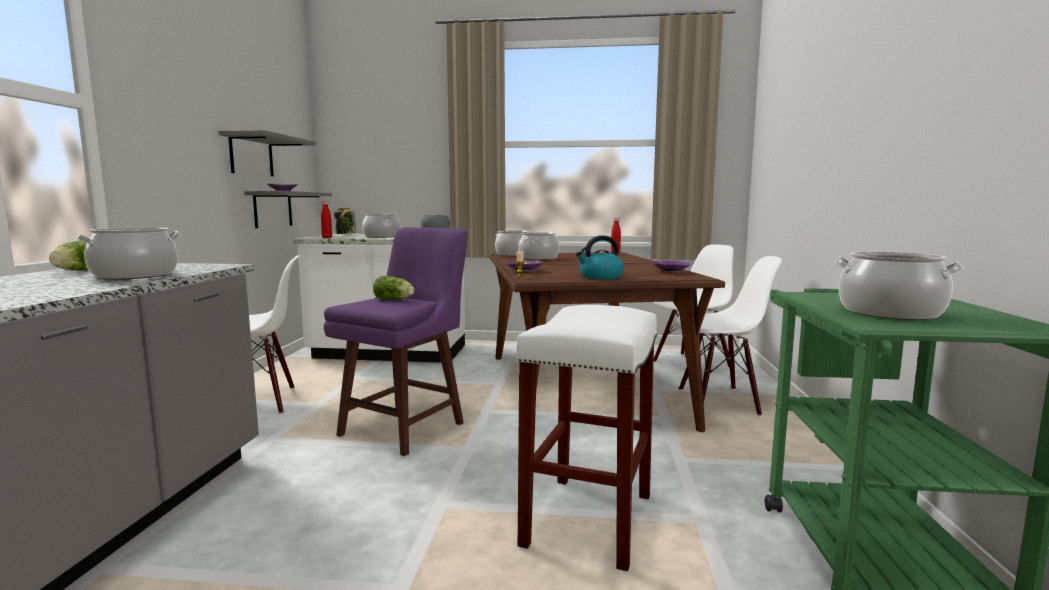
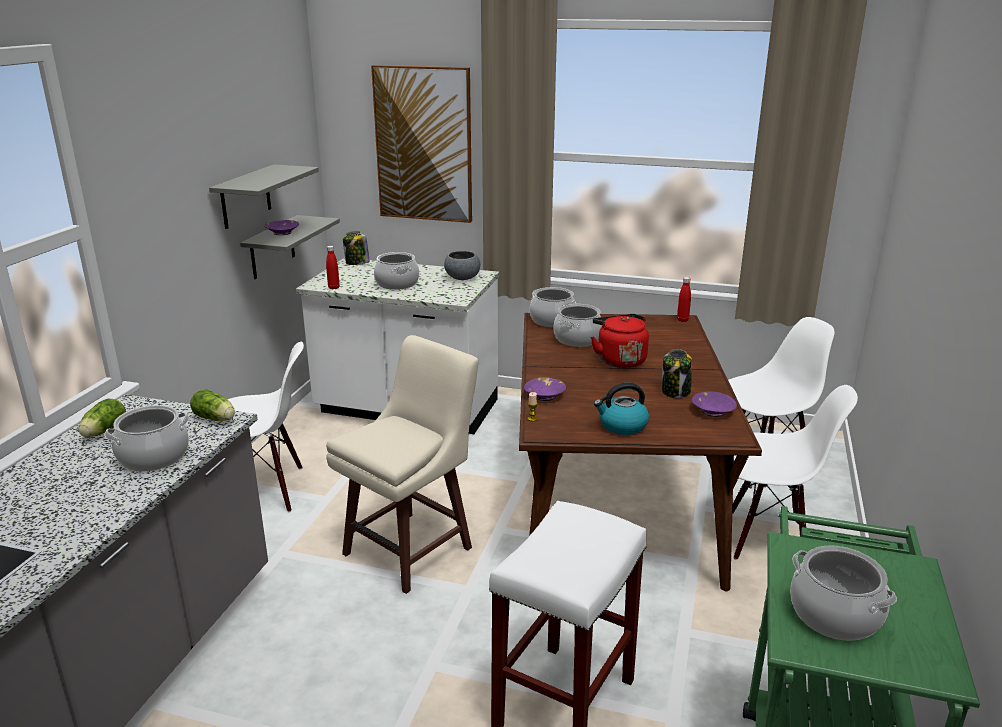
camera: 10 degrees right, 15 degrees up
(394, 300) = (398, 431): lettuce -> lettuce (216, 419)
(401, 142) = (424, 144): none -> picture
(405, 428) = (411, 549): purple stool -> beige stool
(578, 262) = (619, 360): none -> red kettle
(633, 268) = (676, 392): none -> jar

